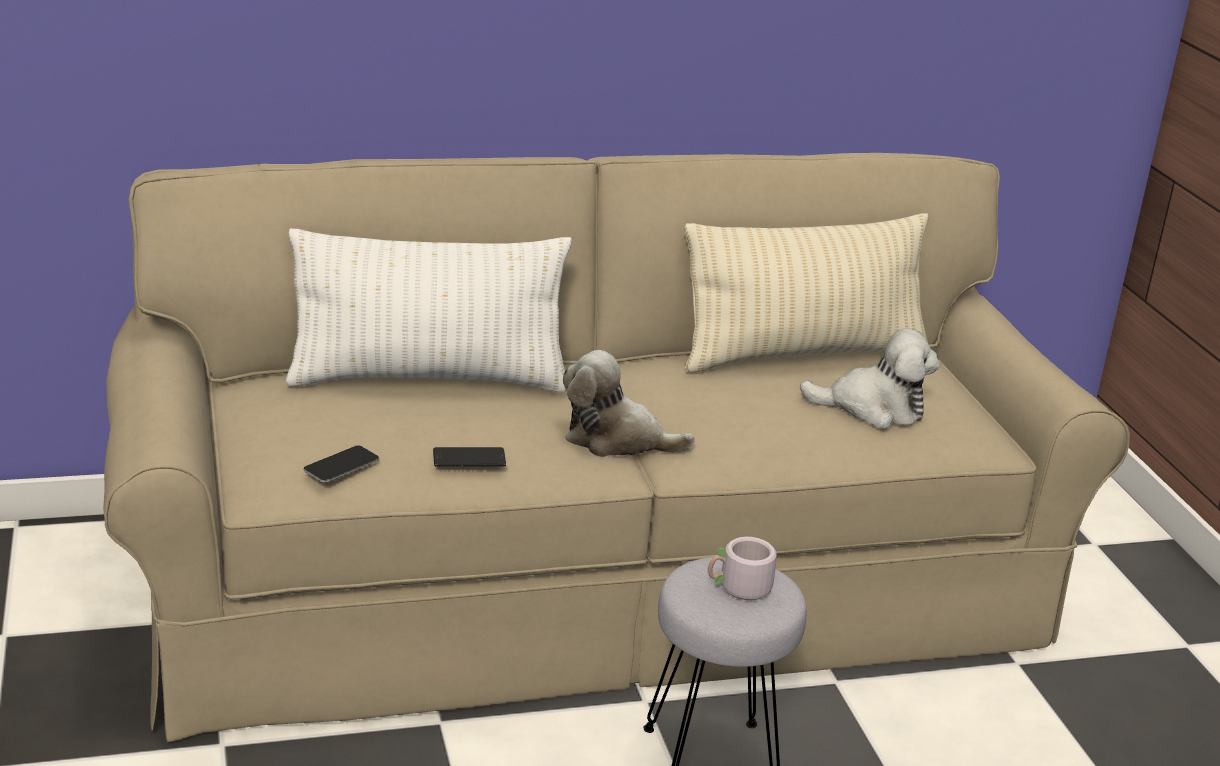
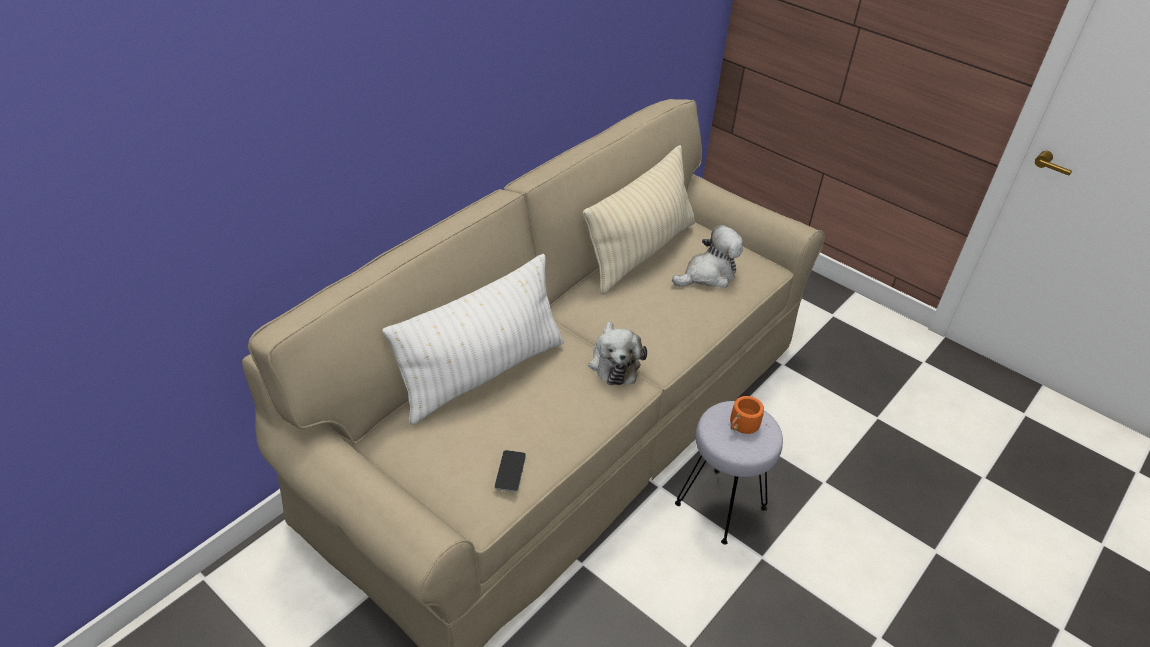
camera: 35 degrees left, 15 degrees up
(469, 458) = (568, 424): phone -> none
(616, 440) = (614, 363): plush toy -> plush toy turned 75 degrees counterclockwise
(740, 590) = (743, 427): grey mug -> orange mug

